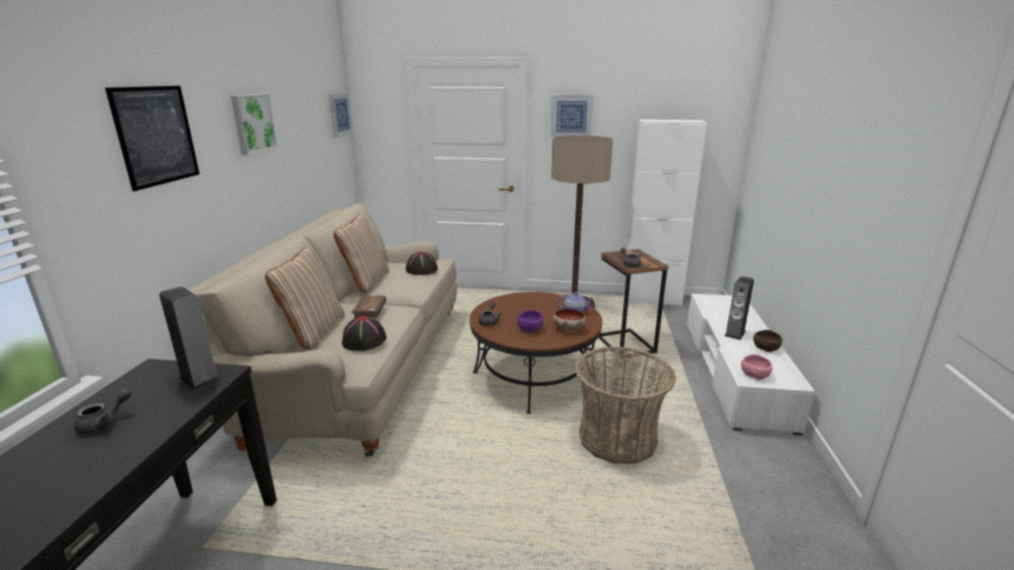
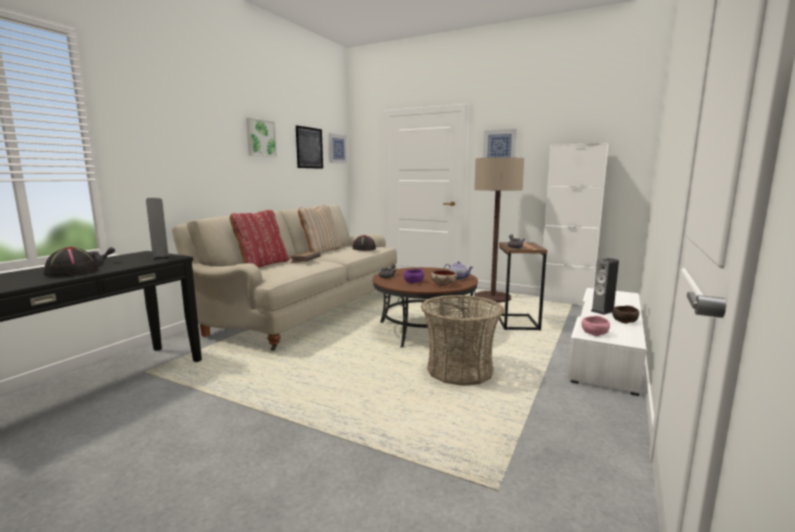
camera: 20 degrees right, 10 degrees down
(156, 135) = (187, 129): picture -> picture (309, 148)
(313, 331) = (262, 265): beige pillow -> red pillow
(364, 341) = (286, 270): black hat -> black hat (71, 272)

